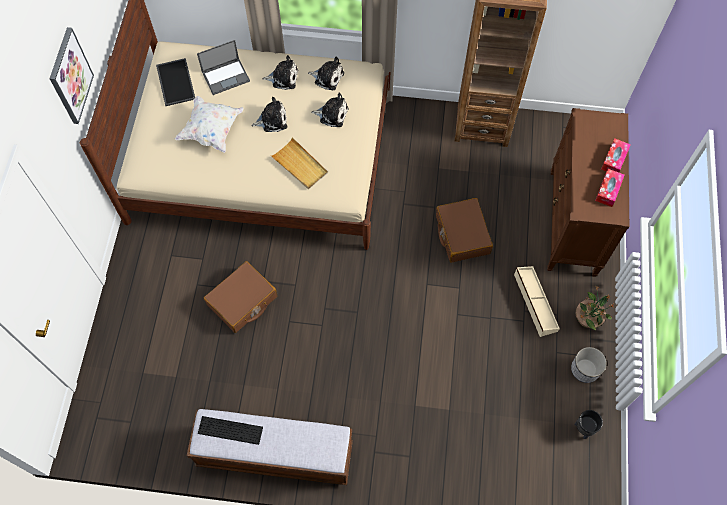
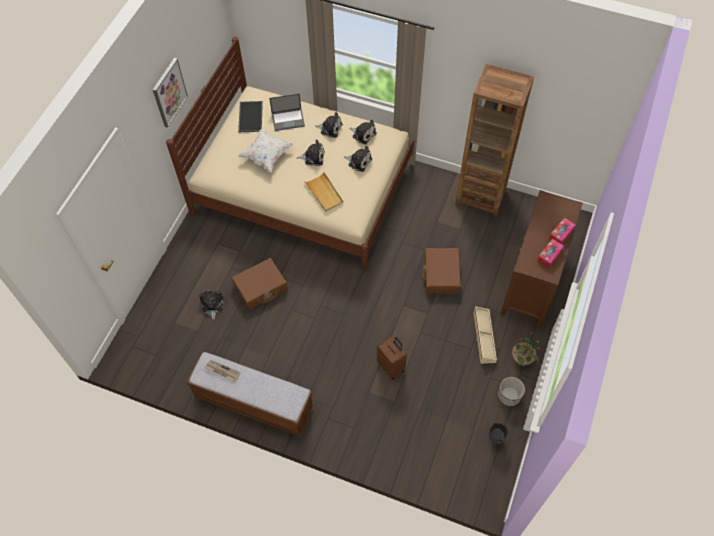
camera: 15 degrees right, 5 degrees down
(186, 338) = (212, 305): none -> plush toy
(230, 430) = (222, 371): keyboard -> newspaper
(434, 366) = (391, 366): none -> brown suitcase

